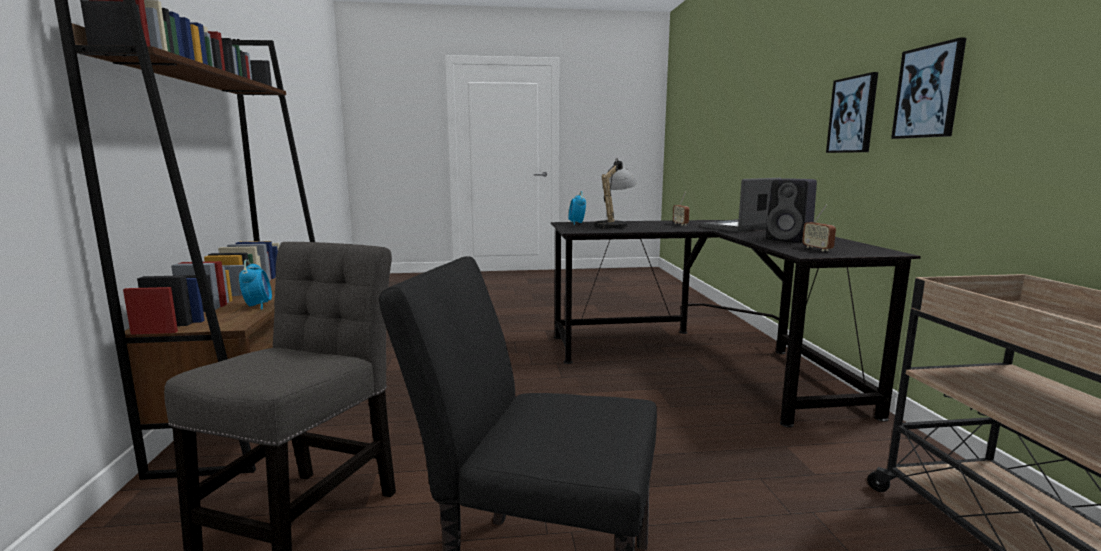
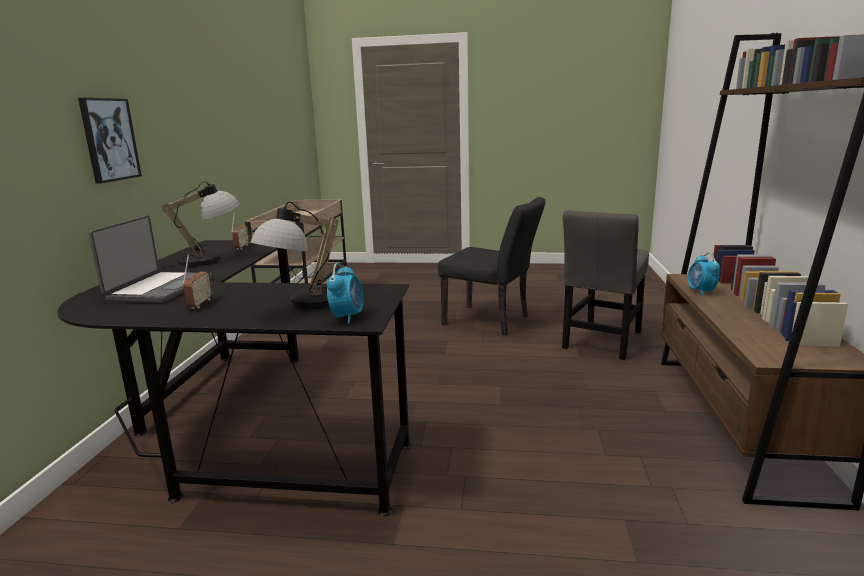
camera: 165 degrees left, 5 degrees up
(740, 227) = (159, 289): laptop -> laptop turned 60 degrees counterclockwise
(790, 239) = (211, 260): black speaker -> table lamp
(929, 92) = (165, 124): picture -> none

